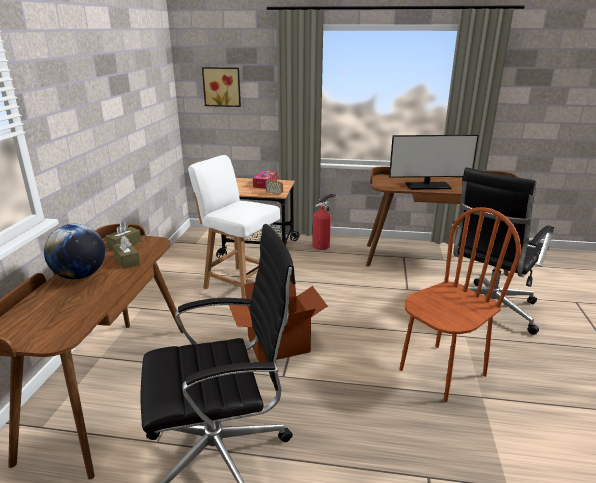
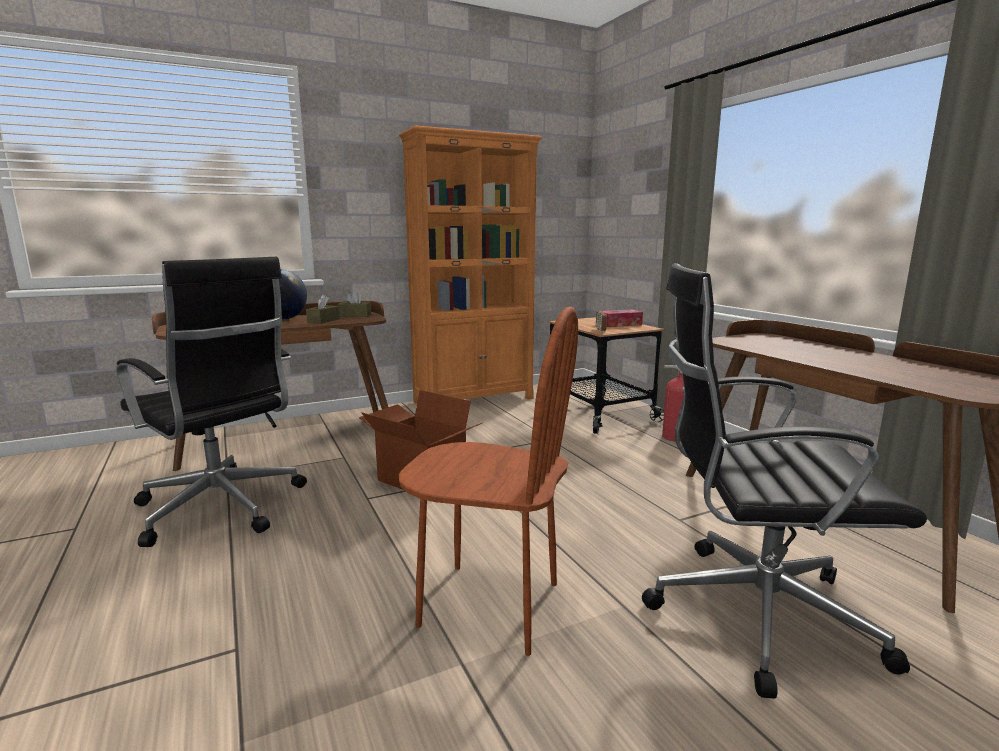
camera: 55 degrees right, 10 degrees down
(165, 276) = (474, 400): none -> orange bookcase
(222, 86) = (625, 201): picture -> none
(239, 284) = (511, 428): white chair -> none
(428, 186) = (804, 354): monitor -> none

